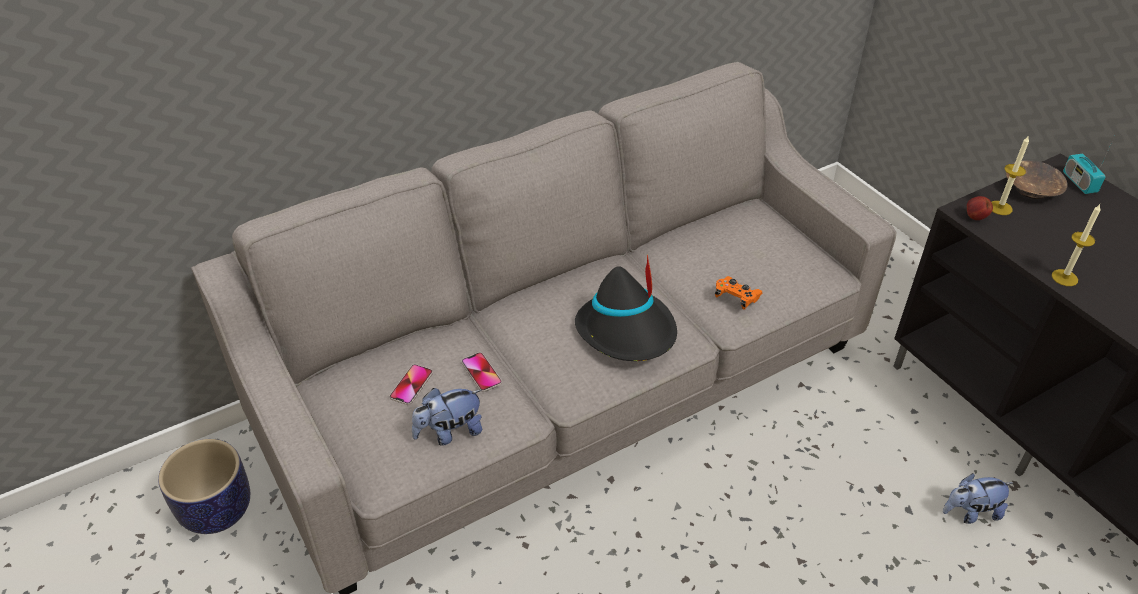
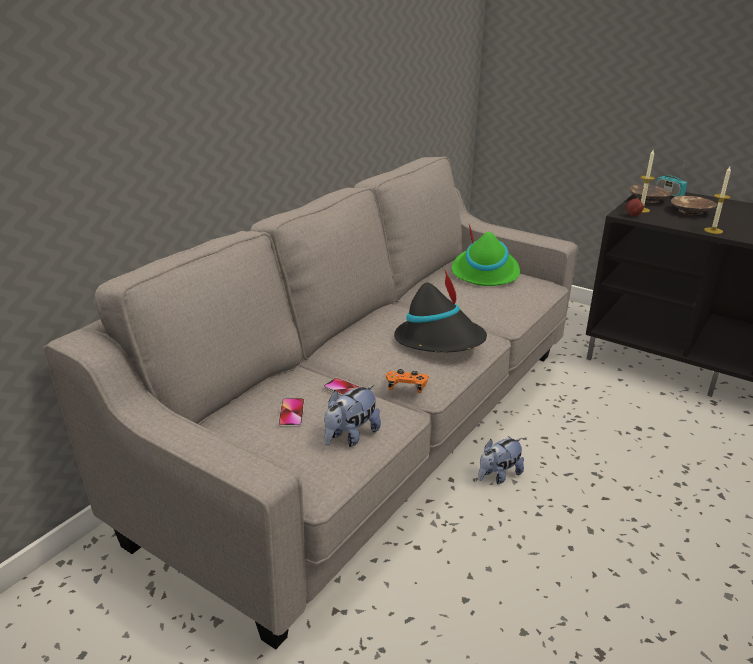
camera: 25 degrees left, 15 degrees down
(218, 511) = (96, 621): planter -> none
(736, 298) = (498, 306): orange game controller -> orange game controller (406, 387)
(764, 235) = (485, 272): none -> green hat
(970, 512) = (703, 424): plush toy -> plush toy (498, 476)
(1073, 230) = (691, 212): none -> brown bowl

